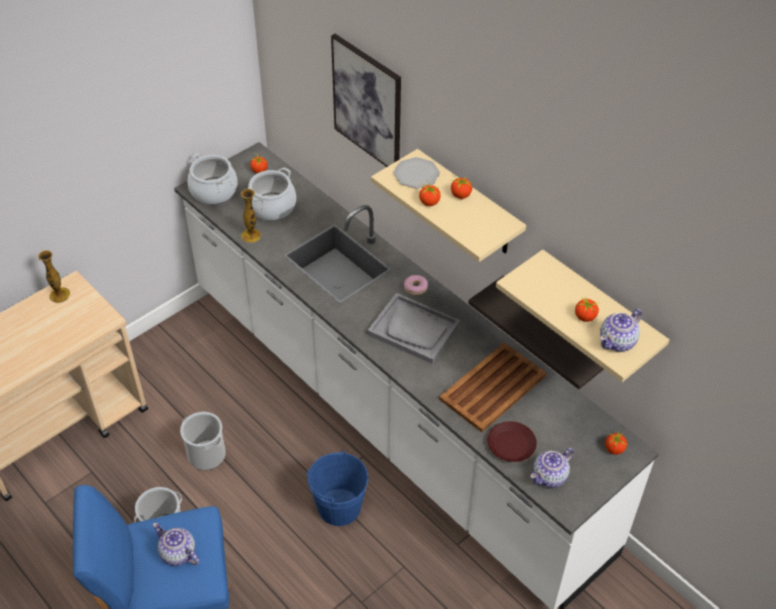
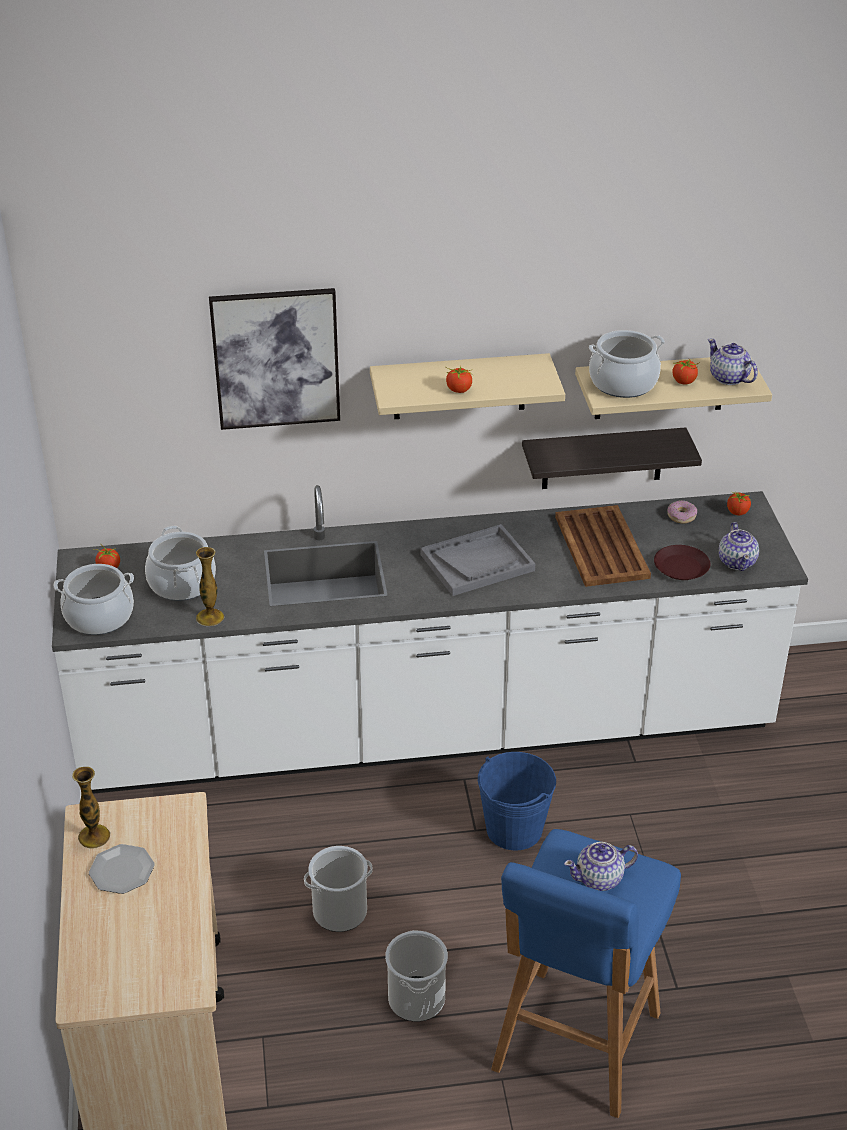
camera: 55 degrees left, 10 degrees down
(415, 287) = (420, 536): donut -> donut (681, 516)
(416, 174) = (408, 381): plate -> plate (121, 871)
(460, 195) = (468, 369): tomato -> none
(546, 283) = (623, 383): none -> cooking pot
(618, 341) = (729, 378): teapot -> teapot turned 150 degrees clockwise

